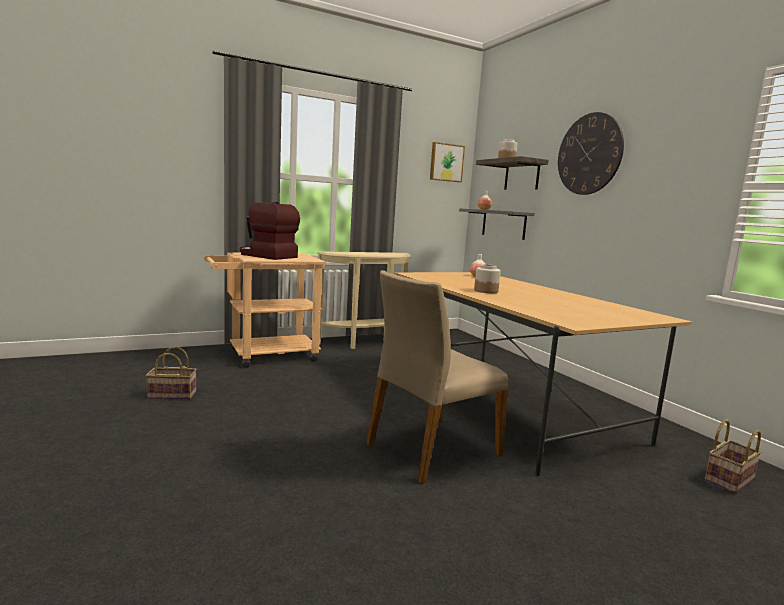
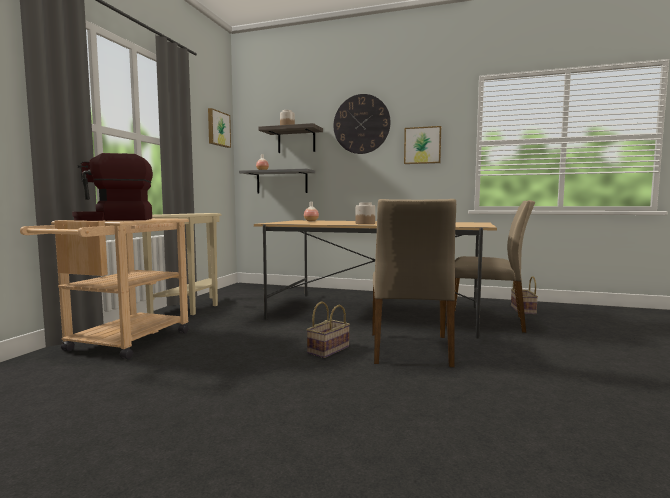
camera: 45 degrees left, 5 degrees down
(170, 395) = (107, 411): basket -> basket (328, 350)
(616, 465) = (486, 321): none -> beige chair
(660, 186) = (422, 145): none -> picture

